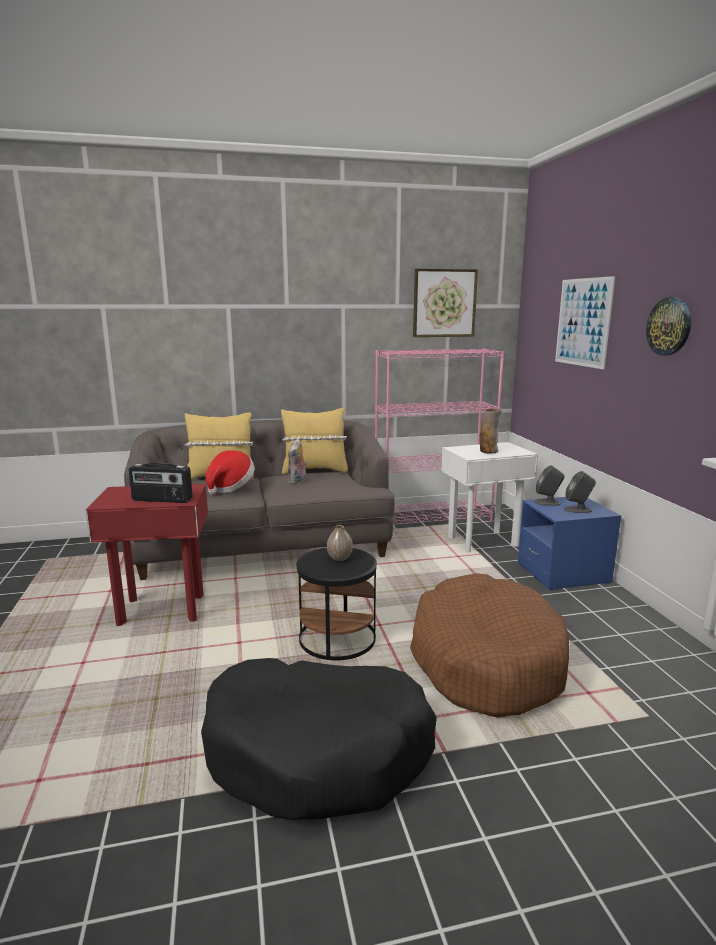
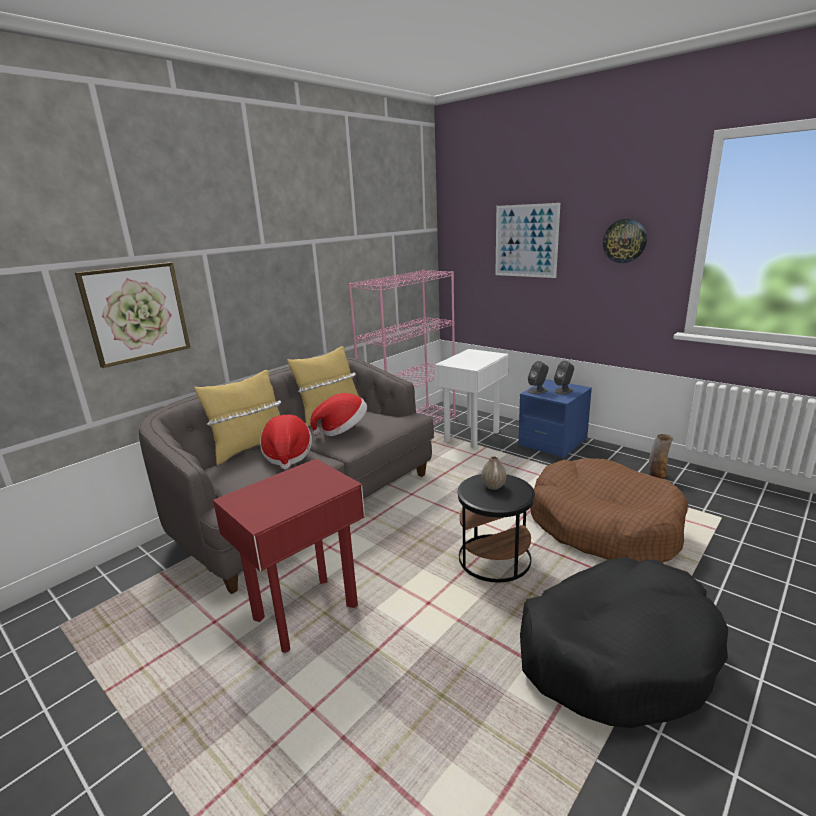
camera: 35 degrees left, 5 degrees up
(162, 500) = (315, 491): radio -> none
(298, 482) = (342, 430): plush toy -> hat
(444, 303) = (390, 231): picture -> picture (136, 313)
(488, 451) = (474, 360): vase -> vase (657, 475)

